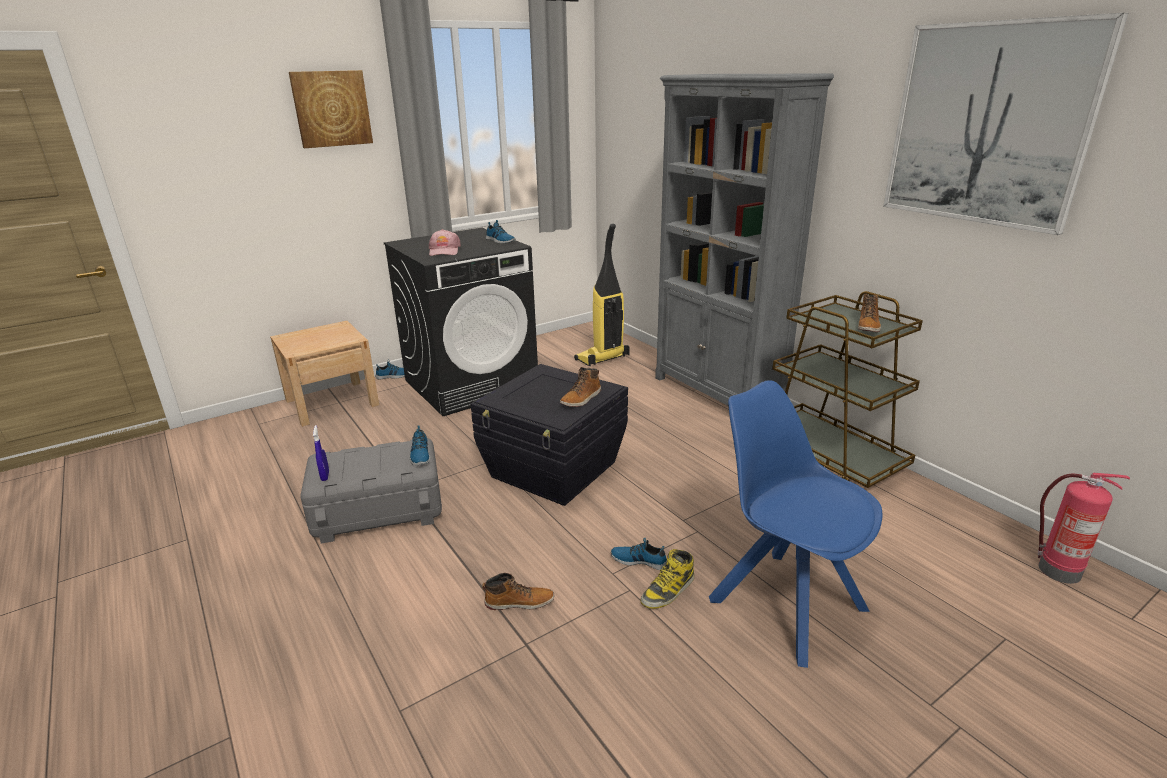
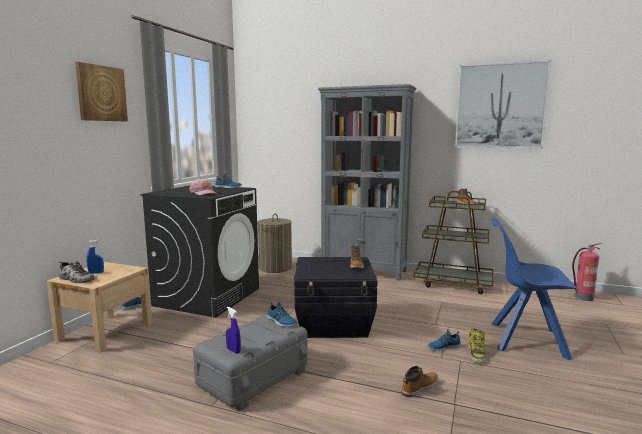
camera: 35 degrees left, 15 degrees down
(290, 341) = (75, 279): none -> shoe
(317, 336) = (96, 273): none -> blue spray bottle
(602, 358) = (275, 268): vacuum cleaner -> laundry basket

